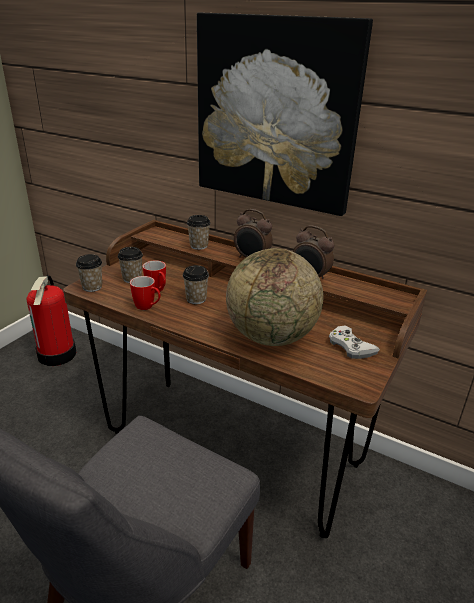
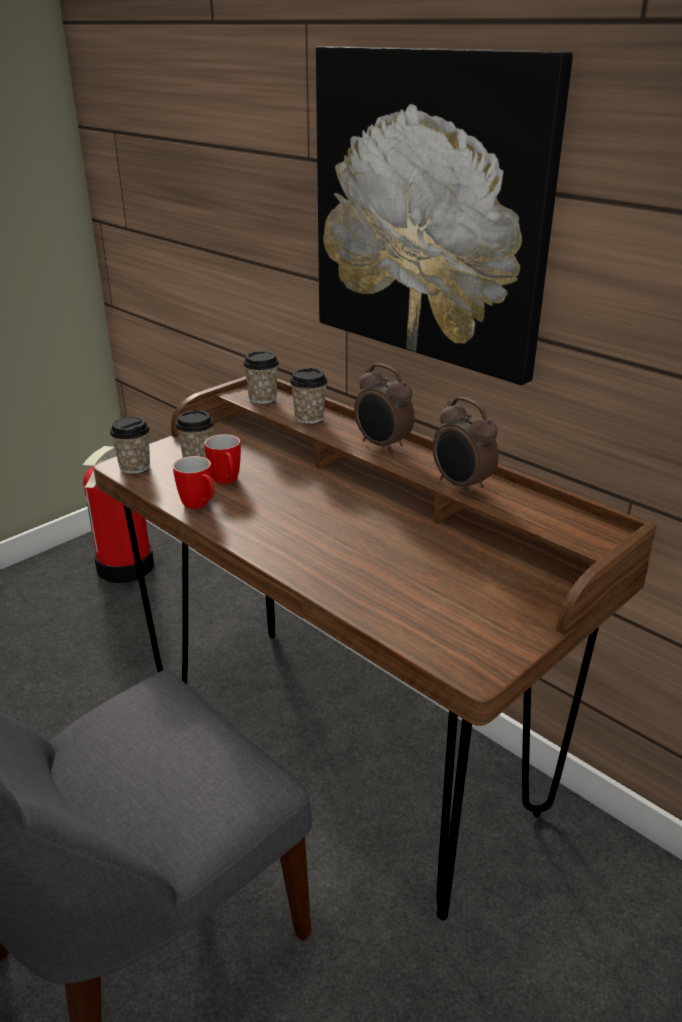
camera: 15 degrees right, 0 degrees up
(196, 299) = (278, 501): cup -> cup (262, 398)
(271, 337) = (367, 573): globe -> none
(351, 346) = (491, 605): white game controller -> none

